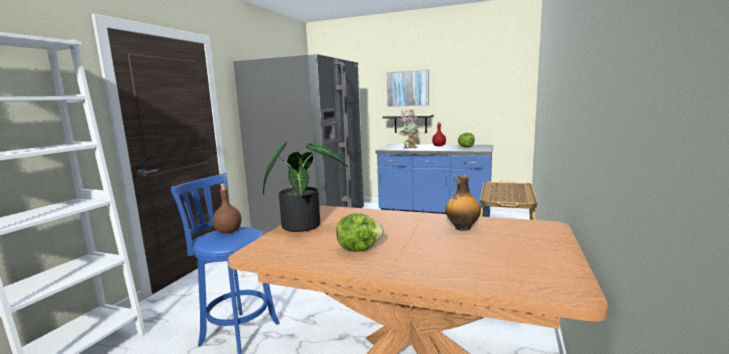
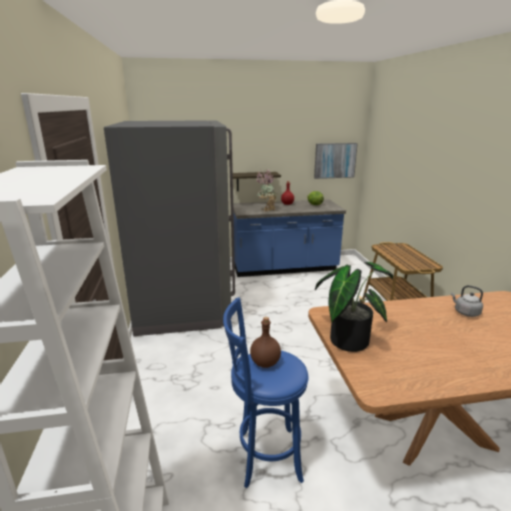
camera: 30 degrees left, 10 degrees up
(358, 248) = (442, 357): lettuce -> none
(407, 88) = (250, 145): picture -> picture (335, 160)
(462, 228) = (465, 312): bottle -> grey kettle

